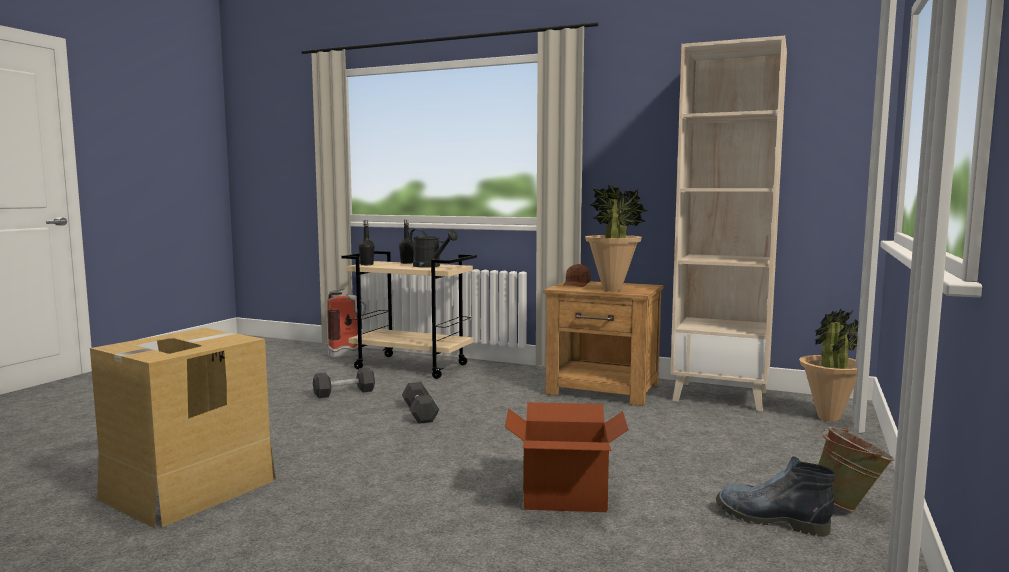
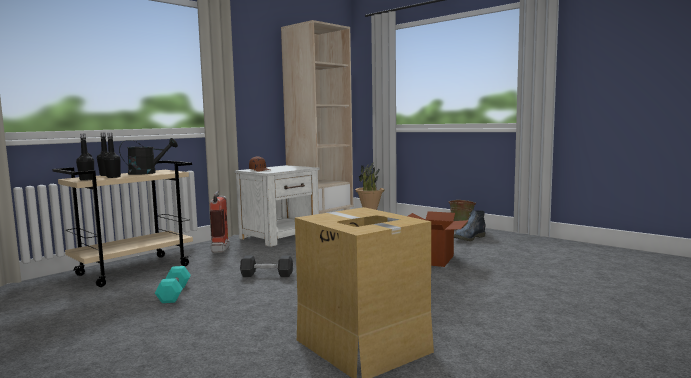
camera: 70 degrees left, 0 degrees up
(344, 393) = (174, 293): black dumbbell -> turquoise dumbbell
(350, 356) = (42, 288): fire extinguisher -> fire extinguisher (221, 249)
(389, 265) = (113, 177): none -> black bottle
(604, 390) = (281, 236): brown nightstand -> white nightstand
(612, 289) = (291, 168): potted plant -> none

